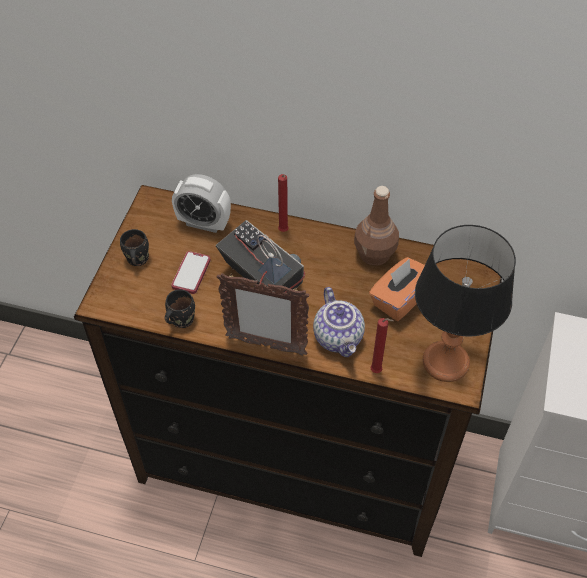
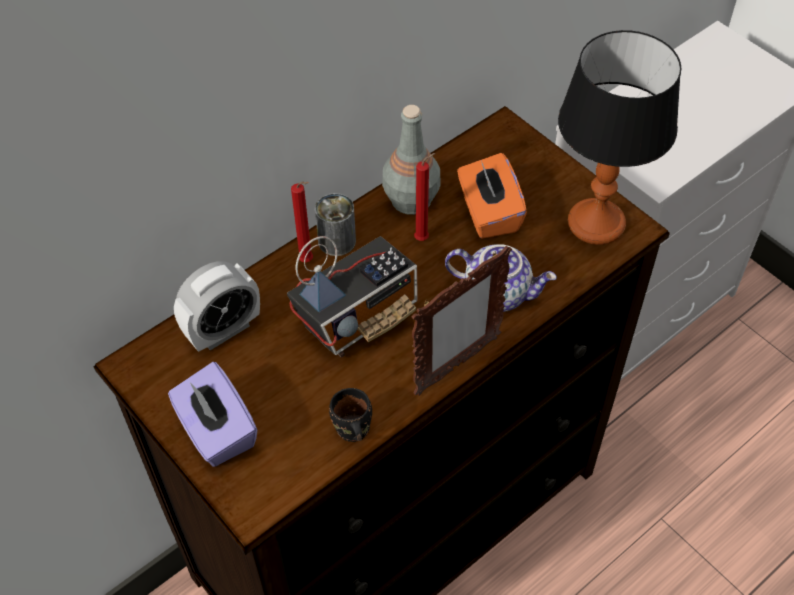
camera: 55 degrees left, 0 degrees up
(136, 260) = (216, 431): black mug -> purple tissue box
(191, 273) = (290, 383): phone -> none
(262, 279) = (359, 318): radio -> radio turned 150 degrees clockwise
(310, 236) = (337, 241): none -> can
(375, 254) = (411, 199): brown bottle -> grey bottle
(377, 372) = (566, 285): red candle -> red candle (423, 238)

